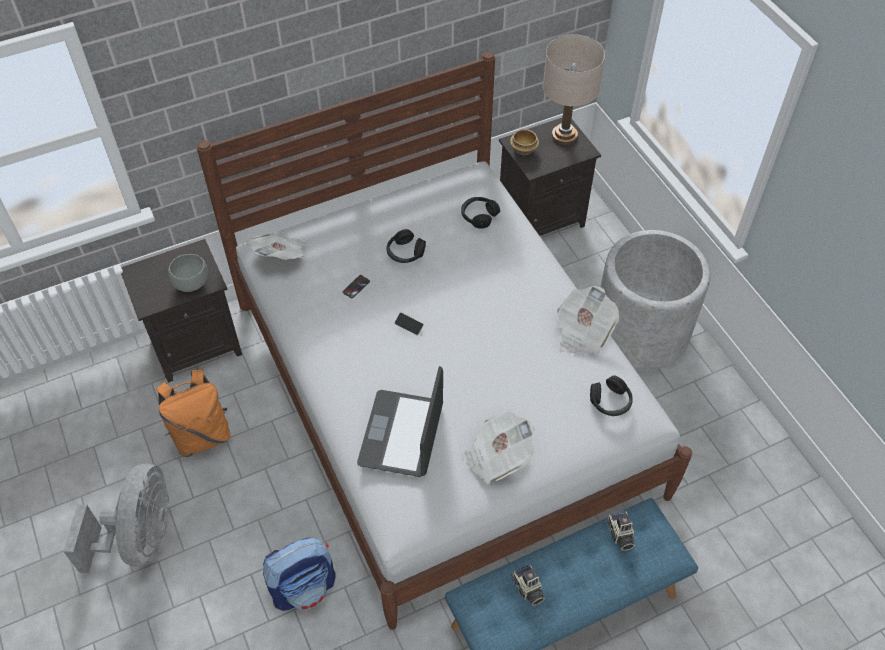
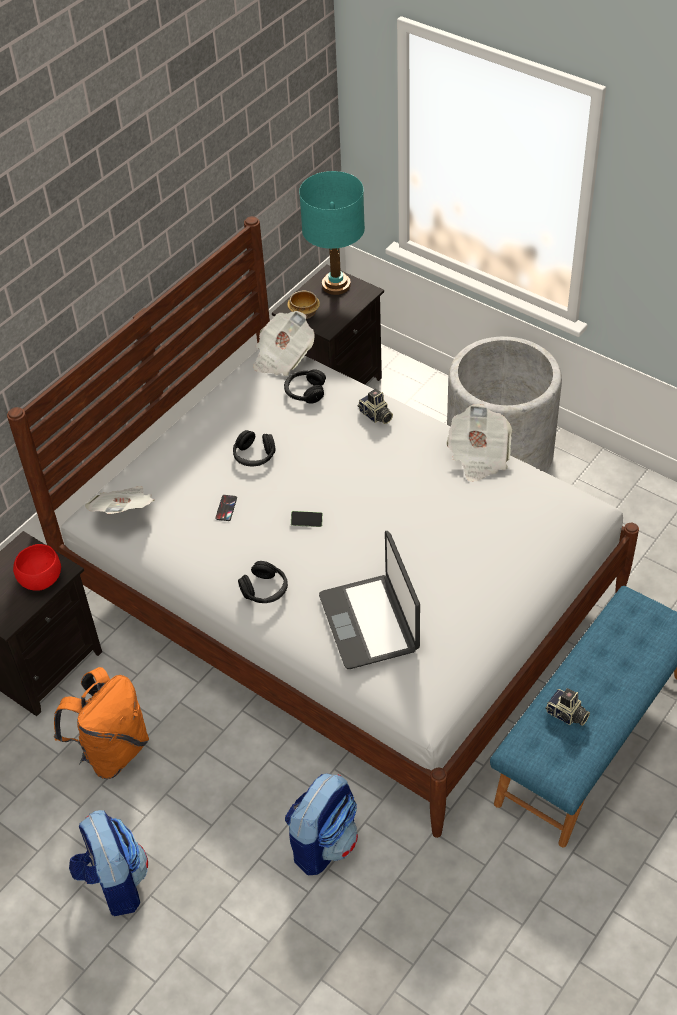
camera: 25 degrees left, 5 degrees down
(140, 538) = (114, 883): grey fan -> backpack
(191, 283) = (40, 580): grey bowl -> red bowl
(497, 456) = (473, 601): newspaper -> newspaper (282, 357)
(564, 135) = (336, 285): beige table lamp -> turquoise table lamp
(610, 402) = (545, 507): black headphones -> black headphones (265, 590)
(619, 535) = (617, 628): camera -> camera (375, 416)

